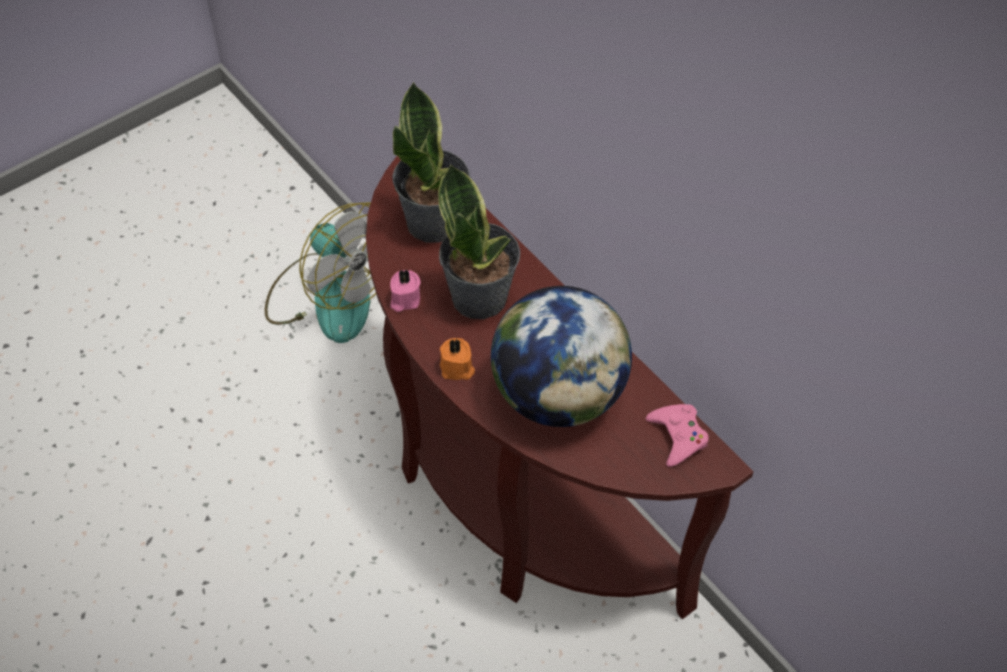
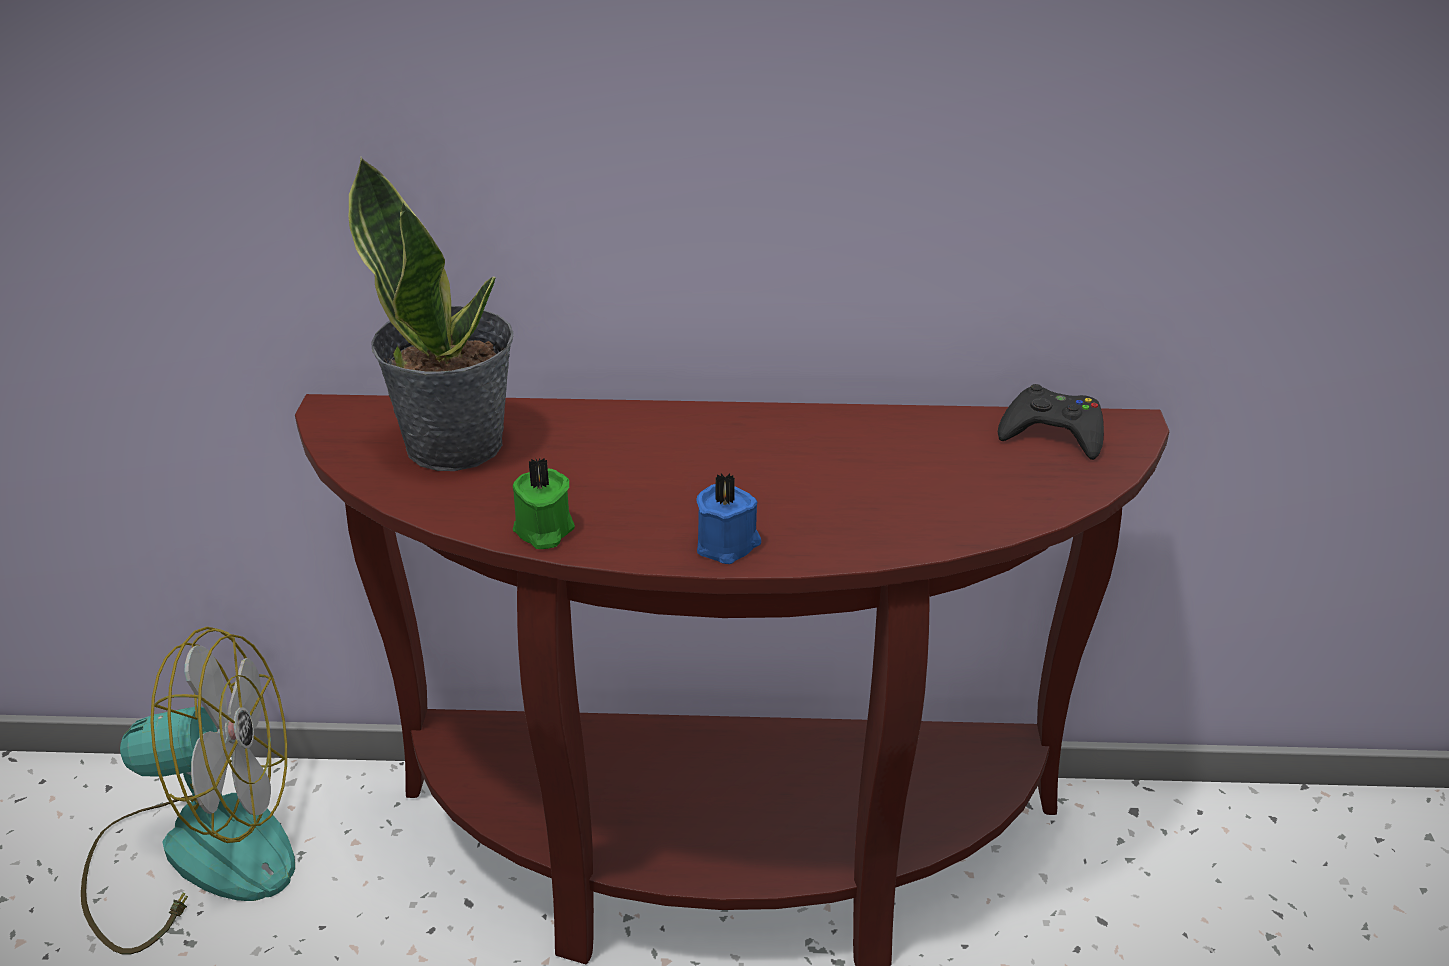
camera: 50 degrees left, 20 degrees down
(404, 299) = (543, 531): pink candle -> green candle
(457, 369) = (729, 545): orange candle -> blue candle
(480, 296) = (635, 467): potted plant -> none
(558, 394) = (881, 485): globe -> none
(678, 436) = (1053, 432): pink game controller -> black game controller

